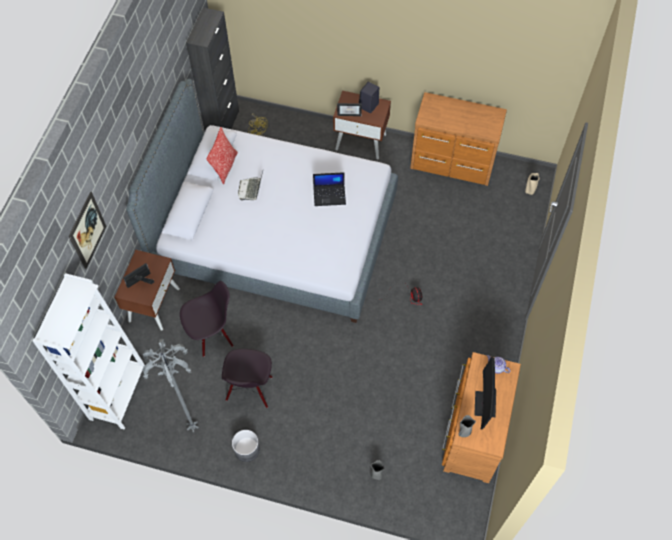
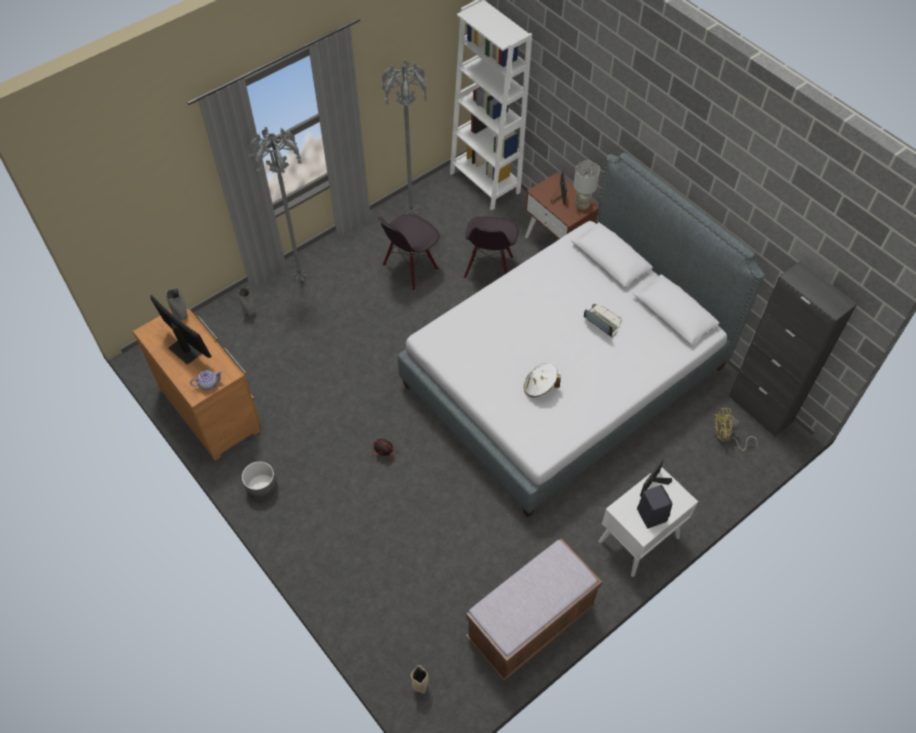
camera: 125 degrees right, 5 degrees down
(87, 231) = (576, 76): picture -> none
(142, 261) = (582, 205): none -> grey table lamp
(225, 167) = (651, 315): pillow -> none
(247, 449) = (358, 239): grey planter -> grey planter (262, 487)
(250, 389) = (410, 268): black chair -> black chair turned 90 degrees counterclockwise
(318, 461) = (301, 279): none -> grey floor lamp
(330, 195) = (540, 387): laptop -> white hat
(361, 141) = (639, 539): brown nightstand -> white nightstand
(452, 164) = (530, 623): brown dresser -> brown bench

